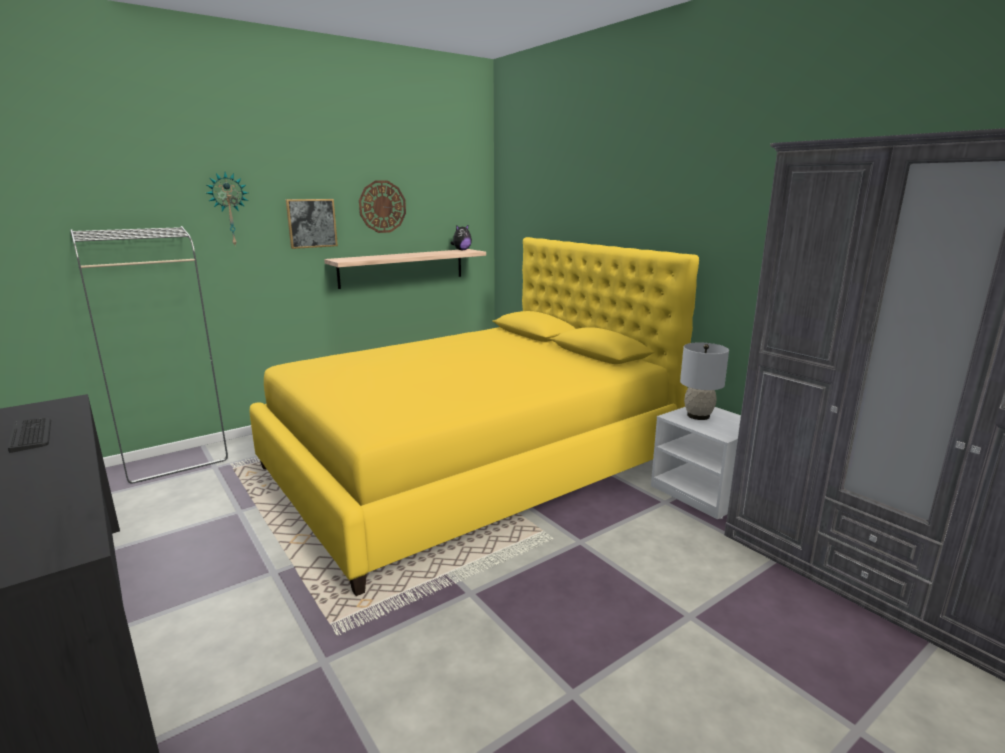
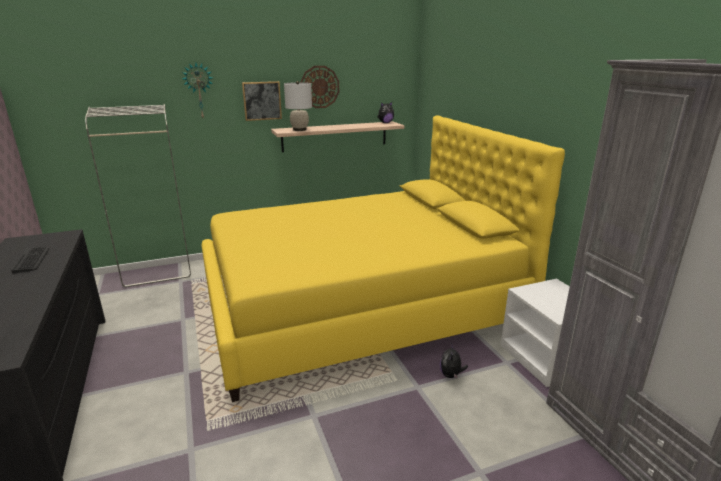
camera: 15 degrees right, 5 degrees up
(612, 524) = (451, 375): none -> plush toy
(698, 416) = (546, 293): white table lamp -> white table lamp (299, 129)

